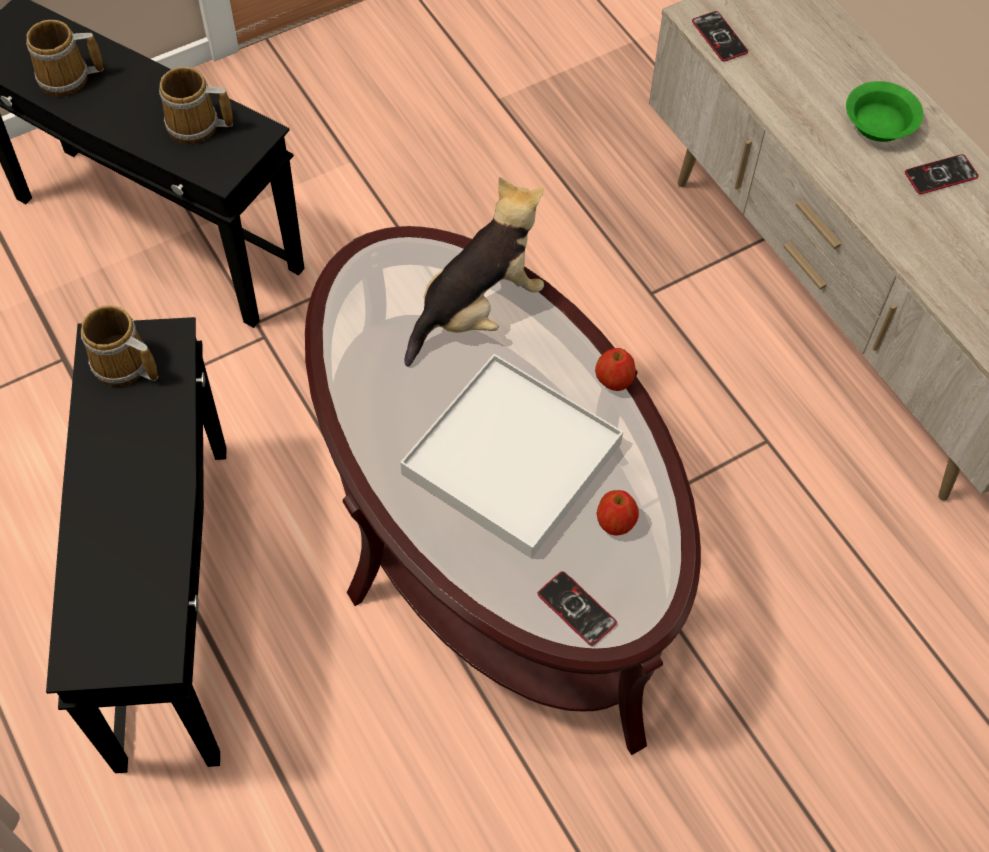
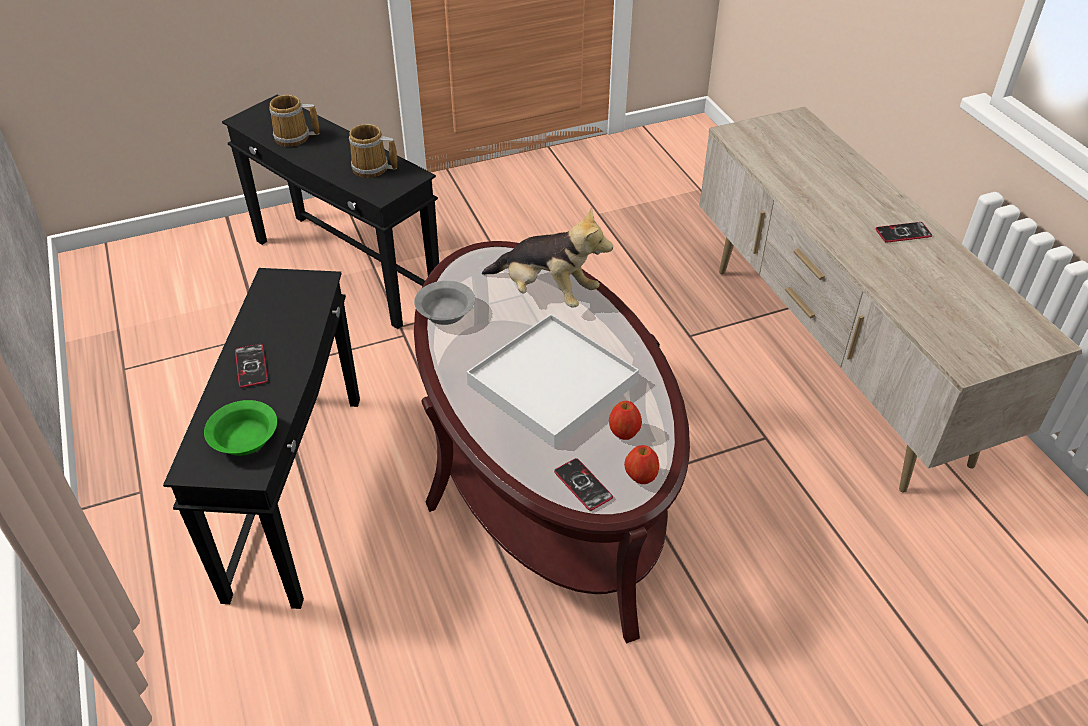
camera: 10 degrees right, 15 degrees down
(123, 366) = (282, 294): mug -> none
(350, 362) = (446, 314): none -> grey bowl
(477, 309) = (546, 292): plush toy -> plush toy turned 60 degrees clockwise
(613, 381) = (639, 344): apple -> apple (640, 477)
(719, 37) = (747, 145): phone -> phone (251, 366)
(878, 126) = (858, 202): green bowl -> green bowl (244, 441)

